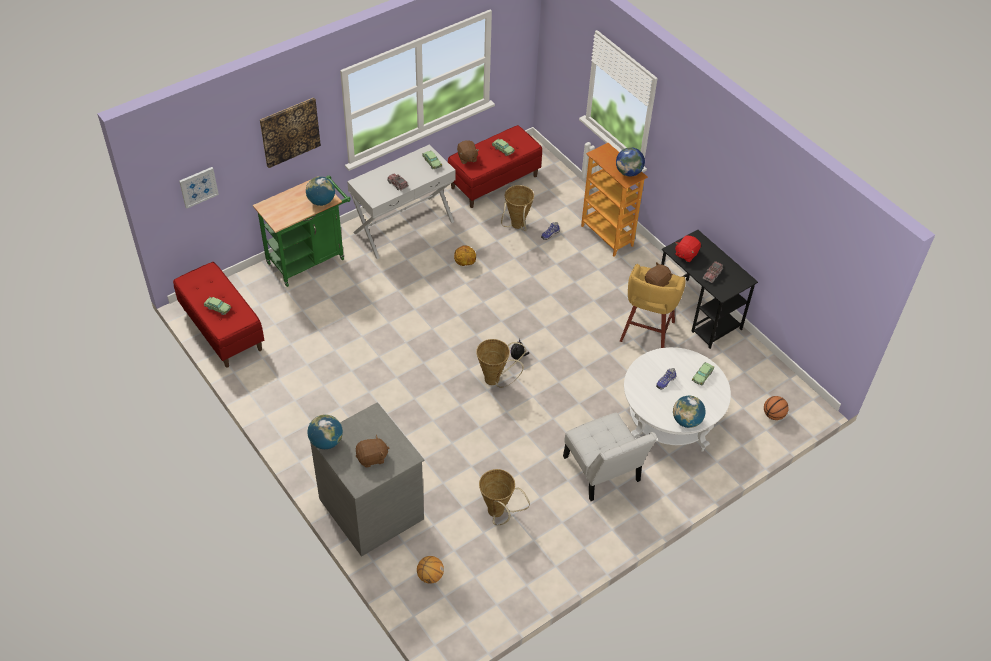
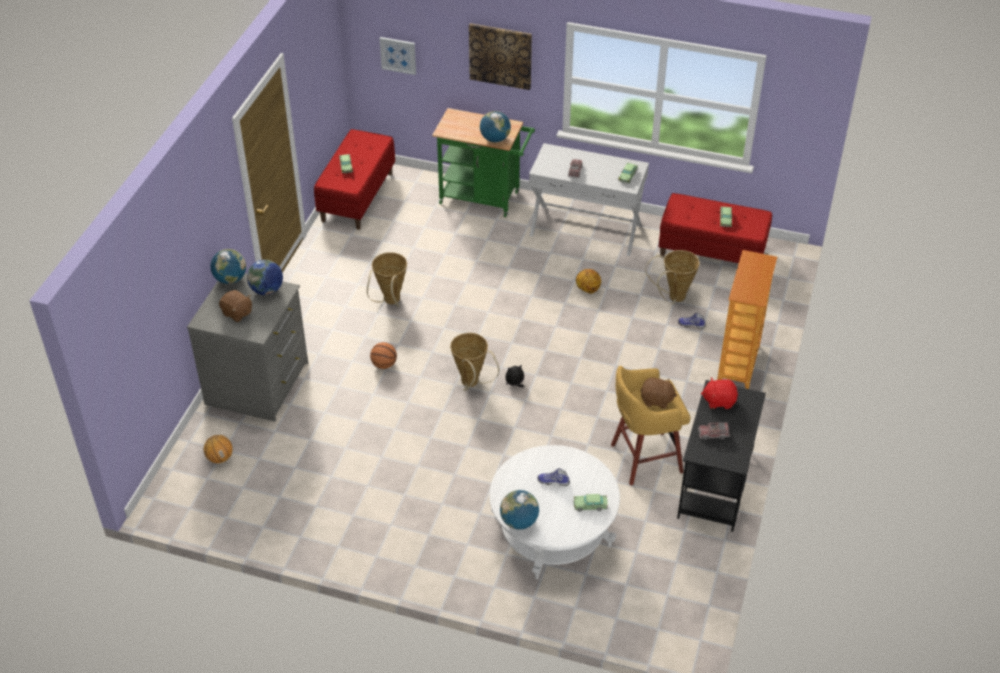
camera: 55 degrees right, 5 degrees down
(467, 158) = (685, 204): brown plush toy -> none
(498, 514) = (323, 466): basket -> basket (390, 302)
(603, 472) = (437, 515): white chair -> none
(628, 172) = (753, 290): globe -> globe (267, 290)
(773, 415) = (642, 615): basketball -> basketball (384, 364)

